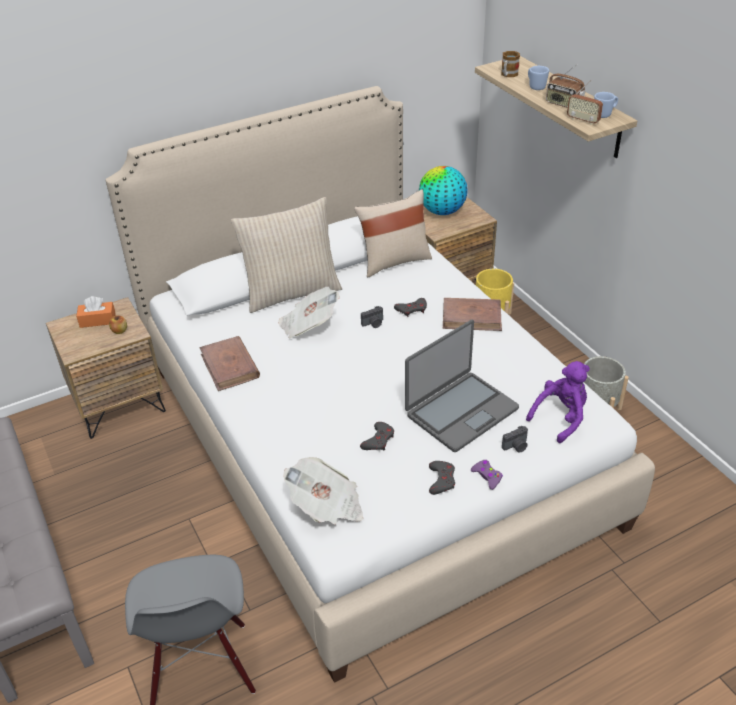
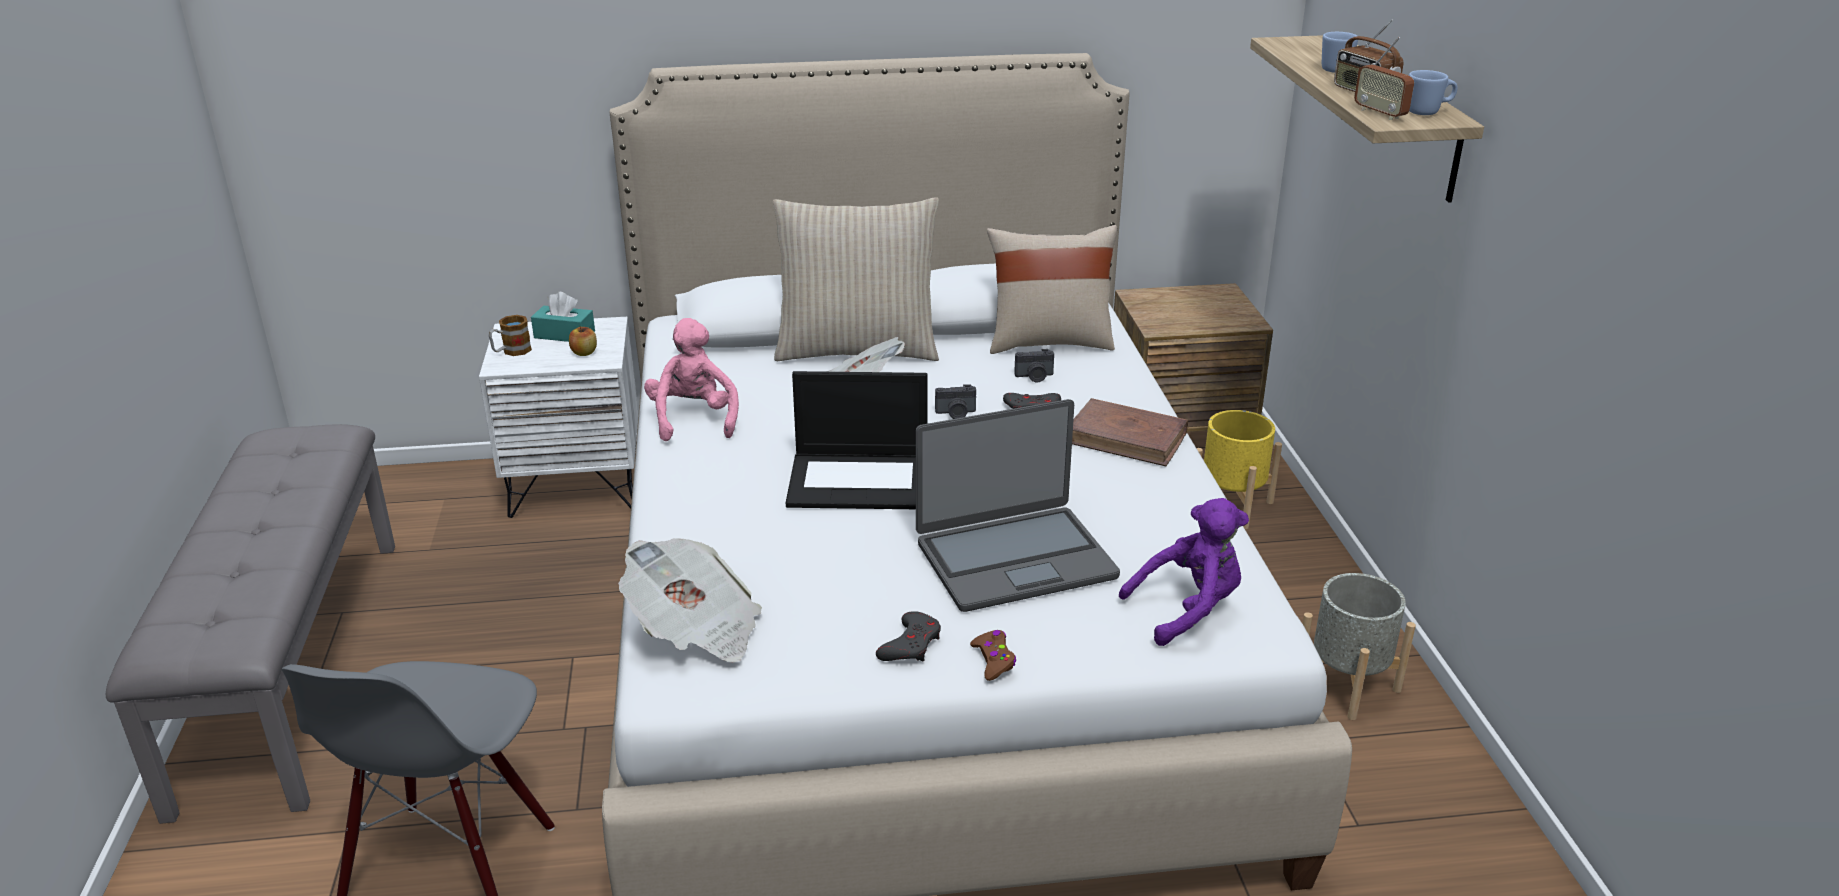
camera: 20 degrees right, 10 degrees down
(97, 320) = (564, 334): orange tissue box -> turquoise tissue box
(119, 404) = (576, 485): brown nightstand -> white nightstand
(230, 366) = (694, 419): brown book -> pink plush toy
(352, 384) = (861, 481): none -> laptop
(378, 440) = (845, 563): grey game controller -> none
(442, 211) = (1185, 302): globe -> none
(487, 476) = (993, 660): purple game controller -> brown game controller
(508, 75) = (1298, 52): mug -> mug (511, 351)
(516, 446) = (1076, 631): camera -> camera (1034, 377)

